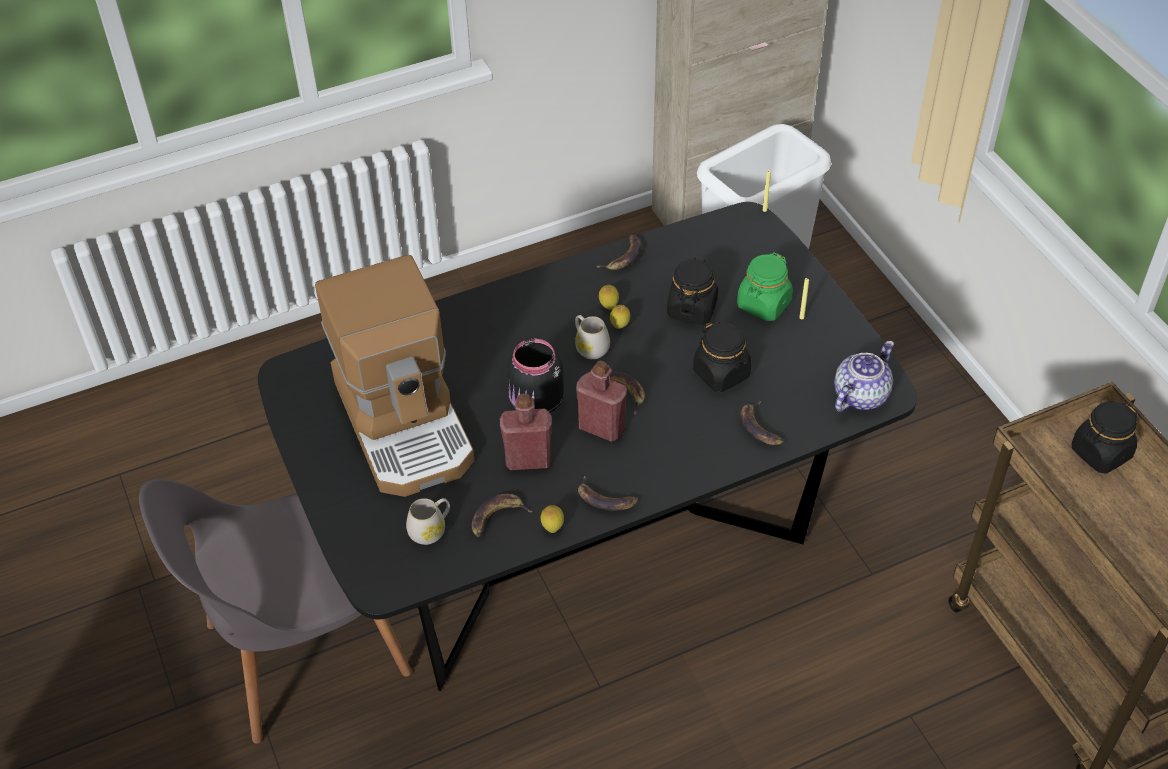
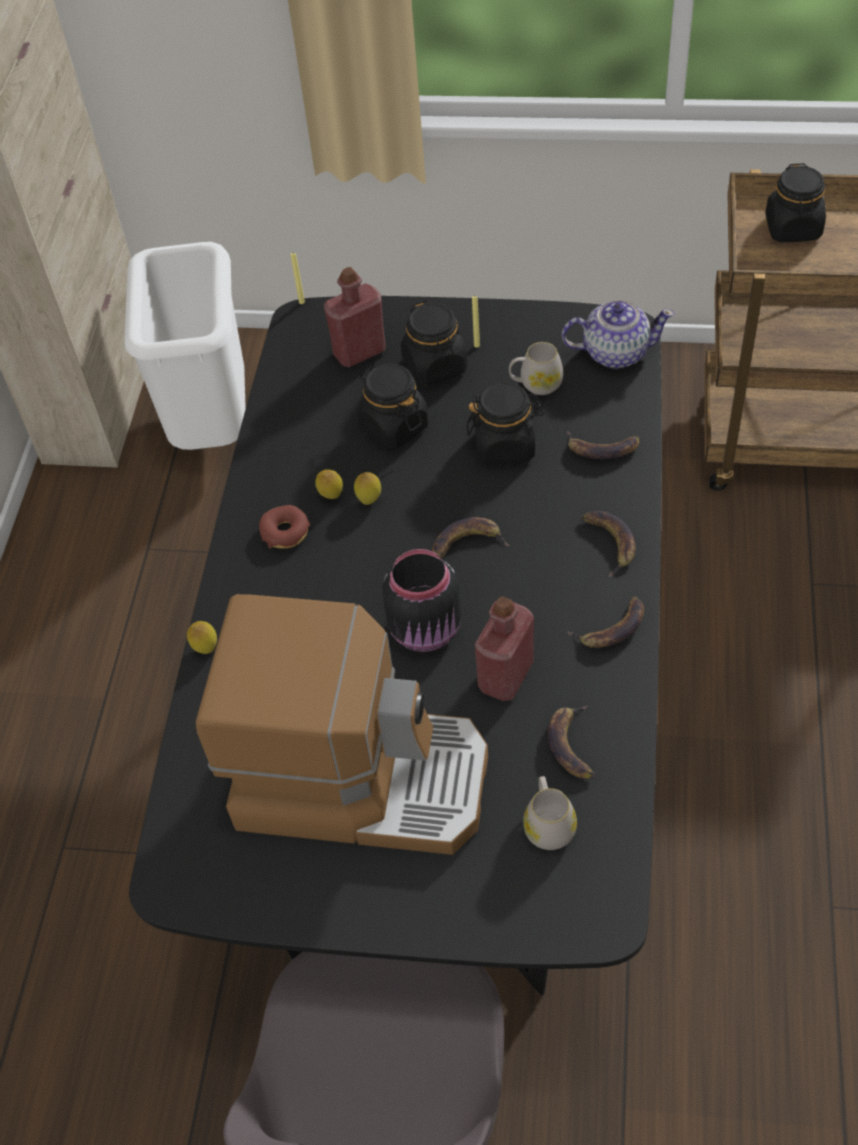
camera: 55 degrees left, 5 degrees up
(552, 528) = (622, 697): lemon -> lemon (206, 648)
(563, 299) = (285, 532): none -> donut
(589, 347) = (378, 541): white mug -> white mug (536, 384)
(601, 427) = (506, 584): red bottle -> red bottle (359, 352)
(623, 256) = (266, 448): banana -> banana (608, 542)
(763, 304) = (435, 366): green jar -> black jar
(859, 396) = (615, 352): teapot -> teapot turned 105 degrees clockwise

